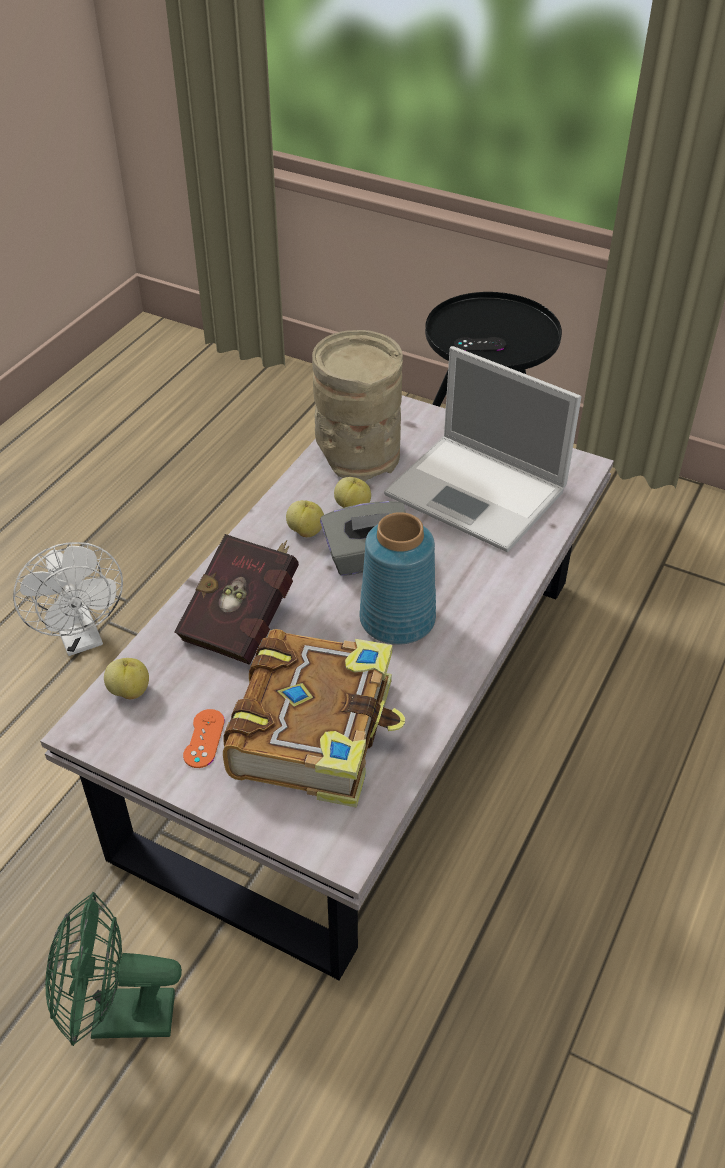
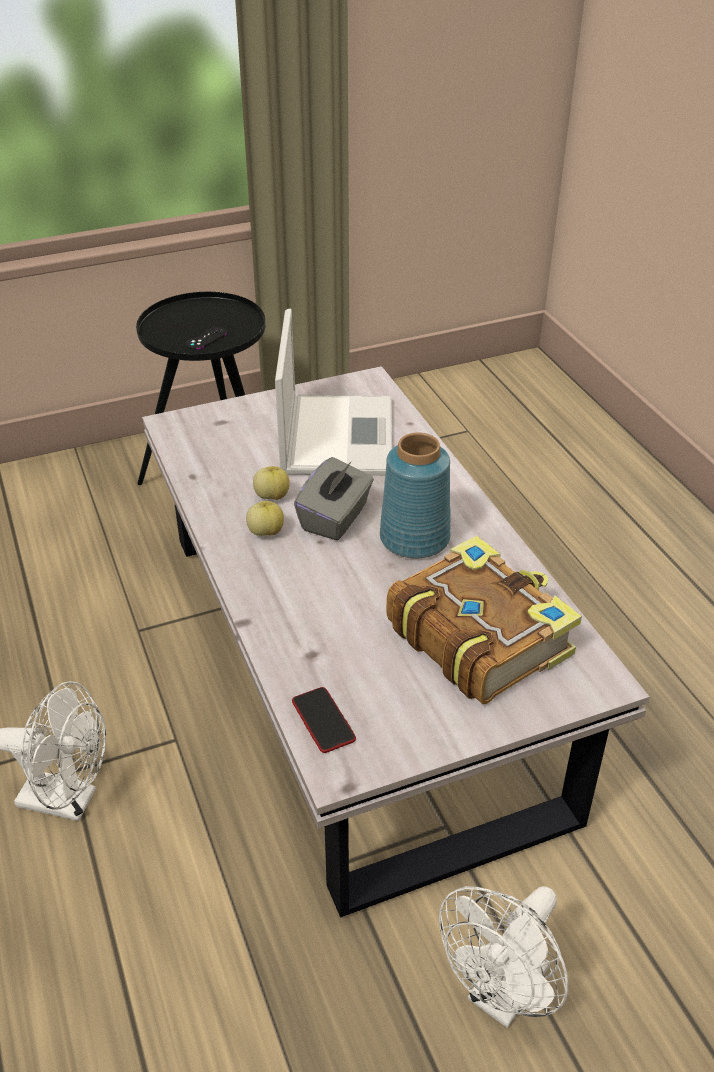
camera: 50 degrees left, 5 degrees down
(119, 1017) = (502, 996): green fan -> white fan
(130, 691) = (323, 720): apple -> phone
(204, 738) = (423, 702): orange game controller -> none
(245, 618) = (319, 613): red book -> none
(357, 456) = (218, 463): beige vase -> none
(478, 493) = (337, 434): laptop -> laptop turned 75 degrees counterclockwise

